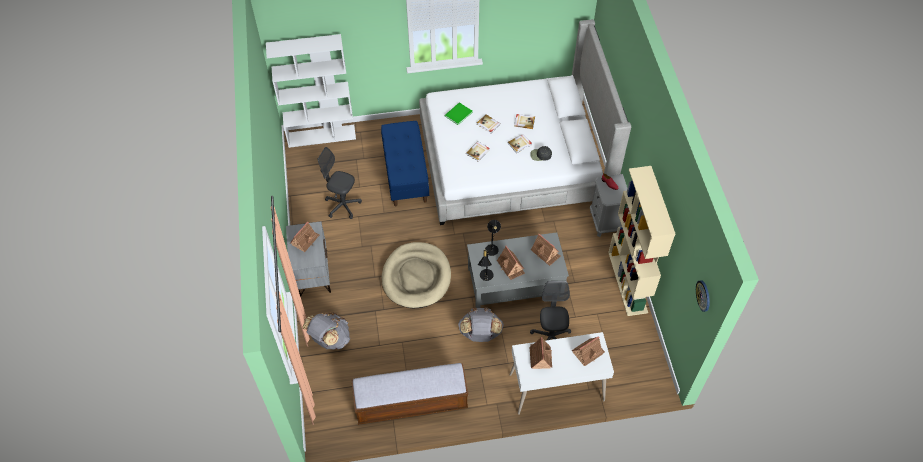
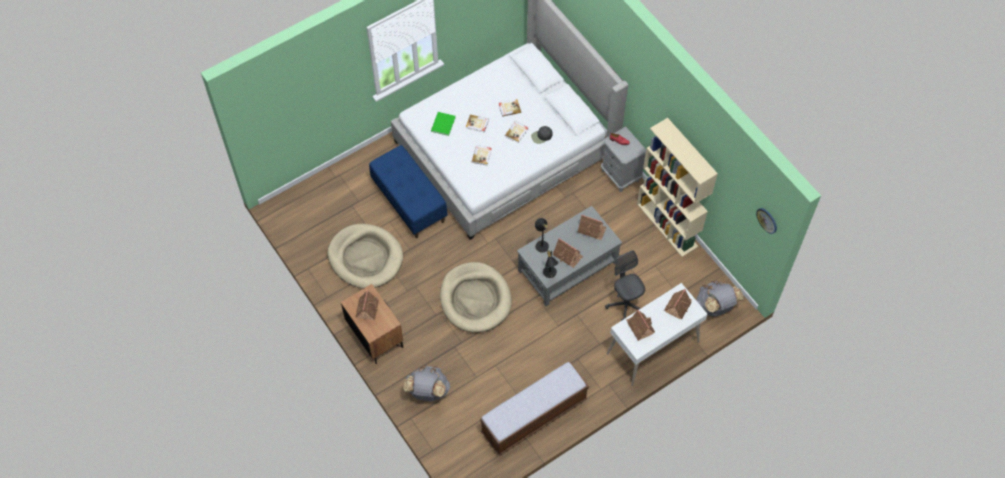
camera: 25 degrees left, 5 degrees up
(312, 273) = (375, 336): grey nightstand -> brown nightstand
(322, 136) = (303, 194): white bookcase -> none
(343, 205) = (365, 258): grey office chair -> beige dog bed
(480, 334) = (561, 328): grey backpack -> grey backpack (715, 307)

